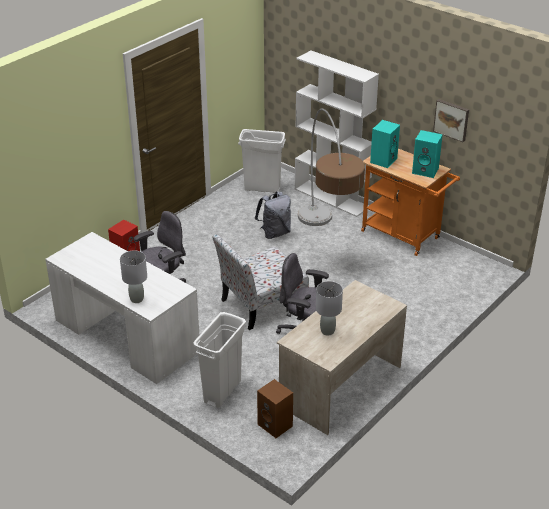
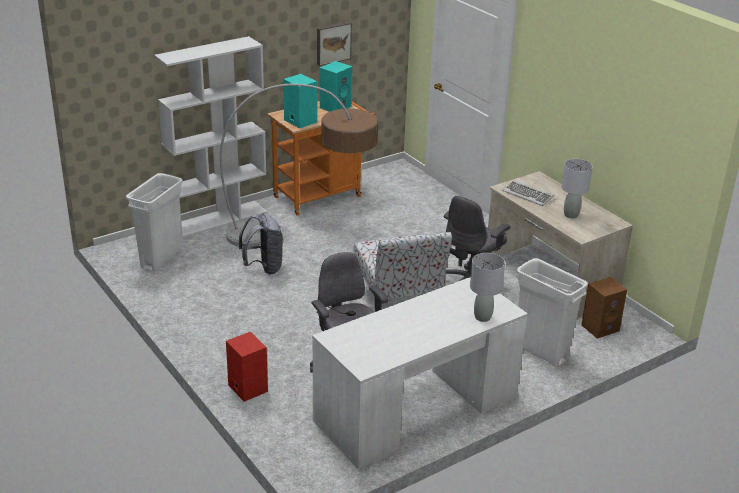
camera: 75 degrees left, 5 degrees down
(352, 303) = (528, 195): none -> keyboard

